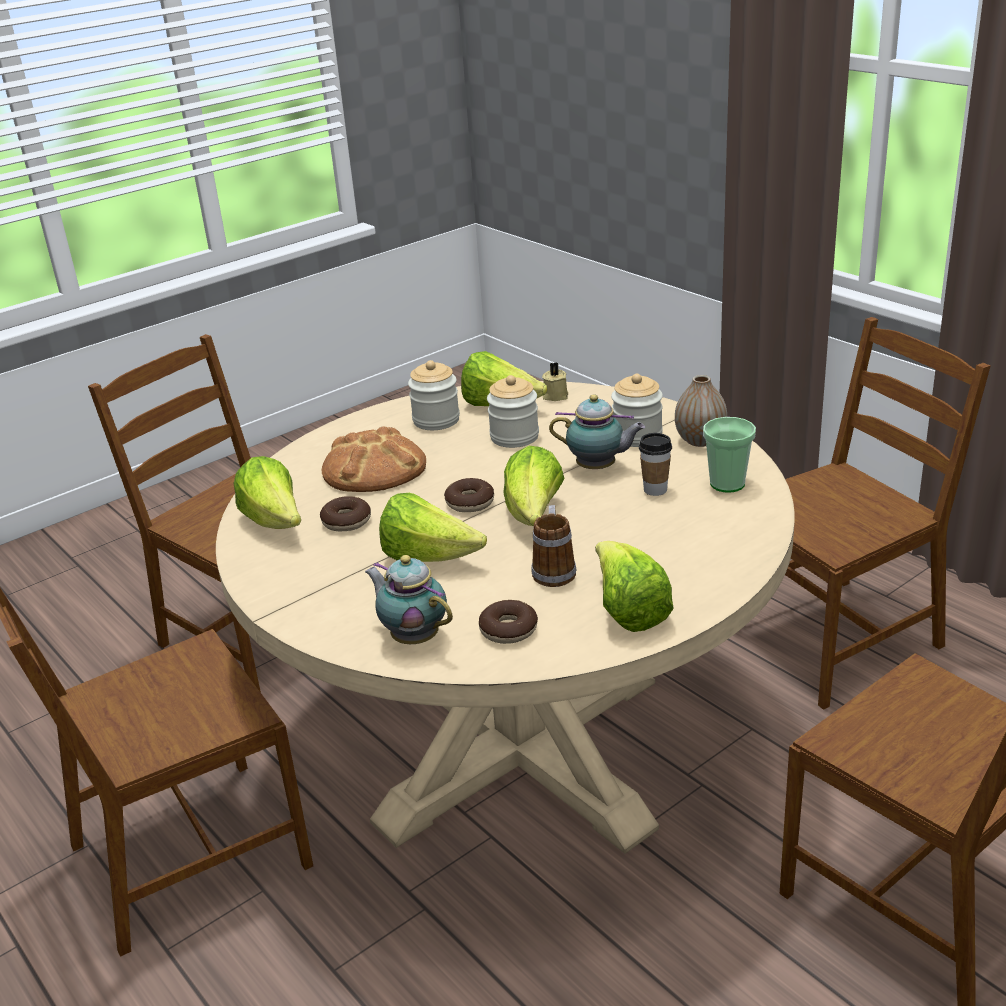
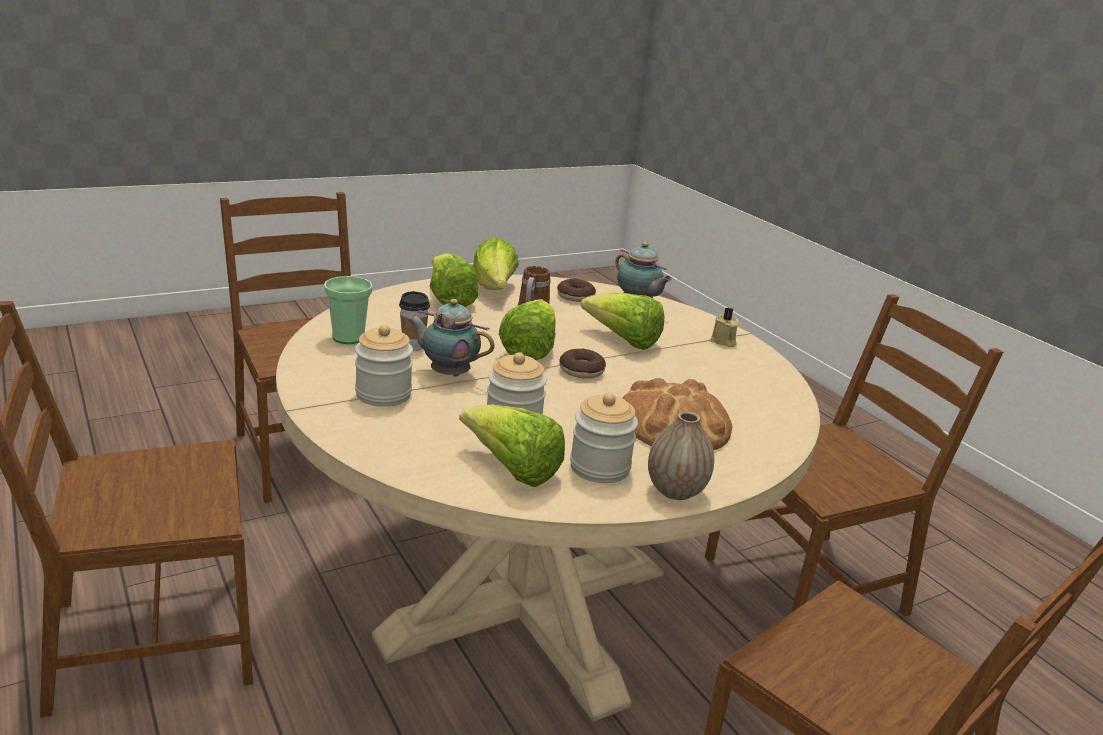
camera: 175 degrees left, 5 degrees down
(275, 522) = (762, 392): lettuce -> lettuce (449, 300)
(346, 521) = (695, 379): donut -> none
(554, 395) = (435, 468): beige candle -> beige candle (723, 341)
(700, 440) = (327, 376): vase -> vase (675, 491)

